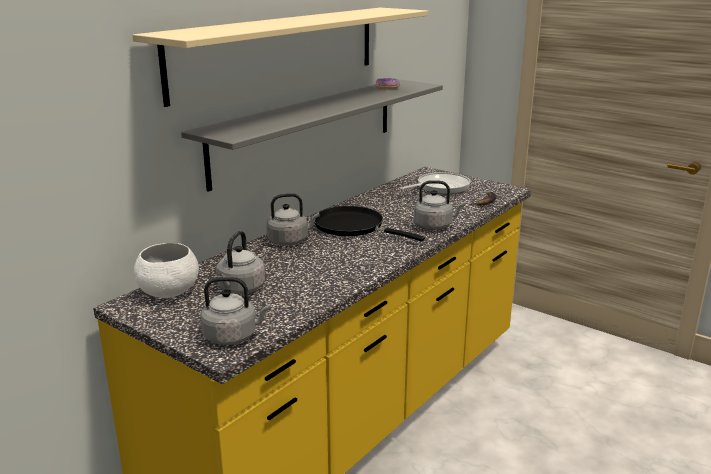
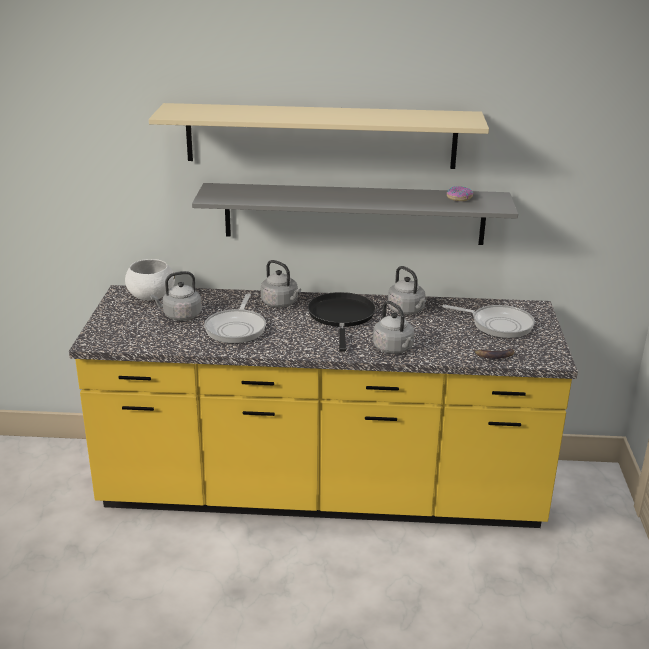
camera: 55 degrees right, 5 degrees up
(233, 336) = (114, 337): grey kettle -> grey kettle (407, 311)
(310, 271) = (237, 328): none -> frying pan

